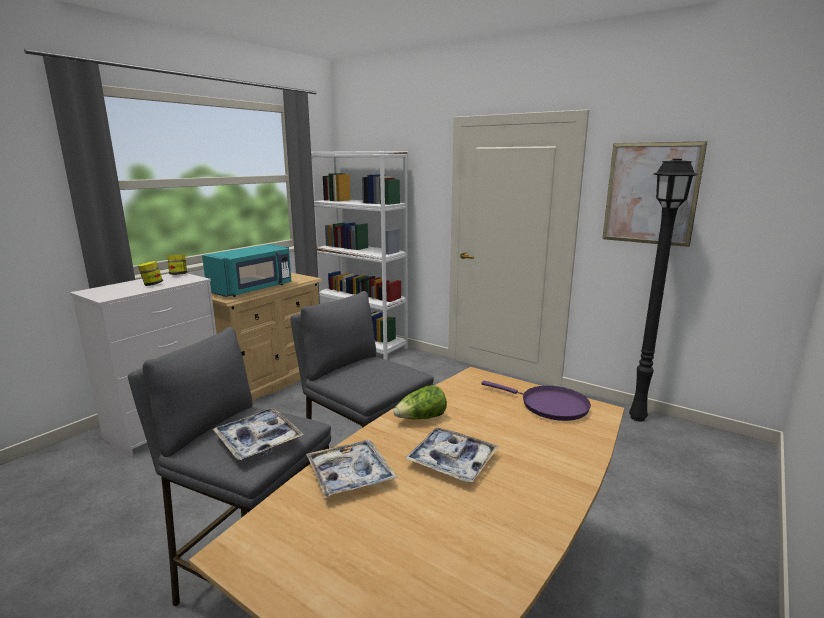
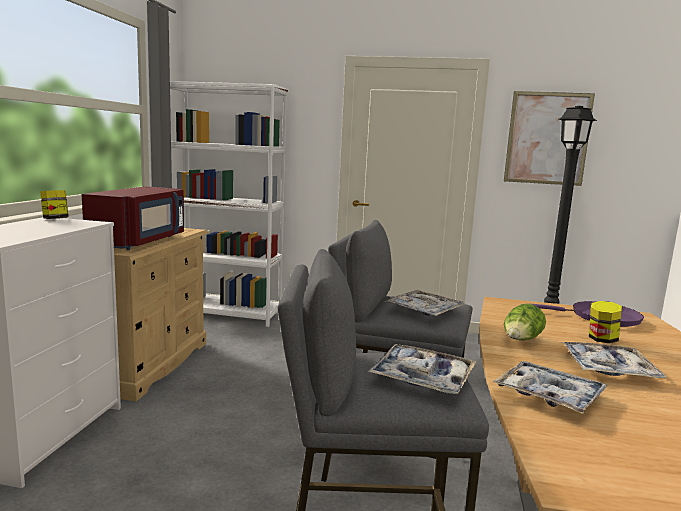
camera: 25 degrees left, 5 degrees down
(152, 284) = (40, 229): jar -> jar (602, 339)
(253, 289) = (140, 242): turquoise microwave -> red microwave
(370, 377) = (425, 310): none -> tray

